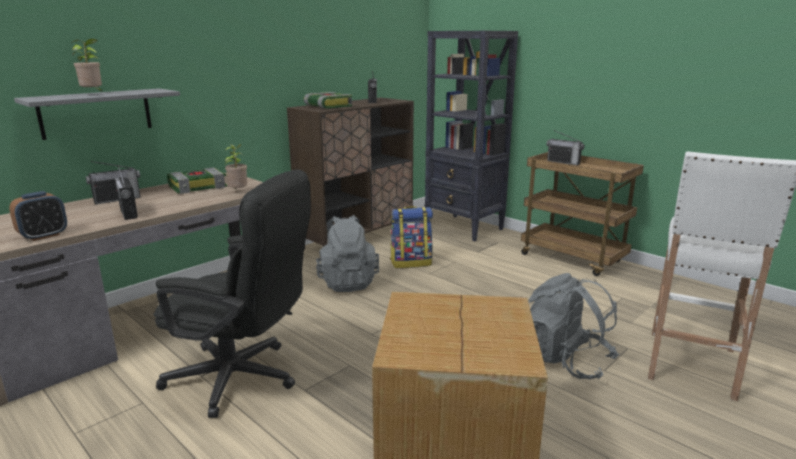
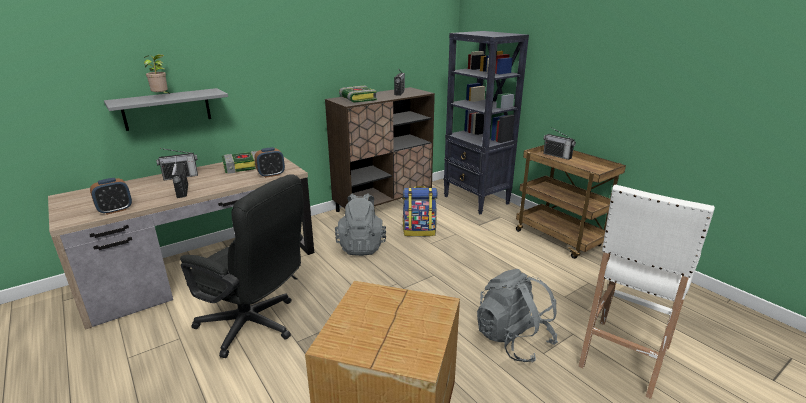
camera: 10 degrees right, 5 degrees up
(238, 192) = (271, 174): potted plant -> alarm clock

